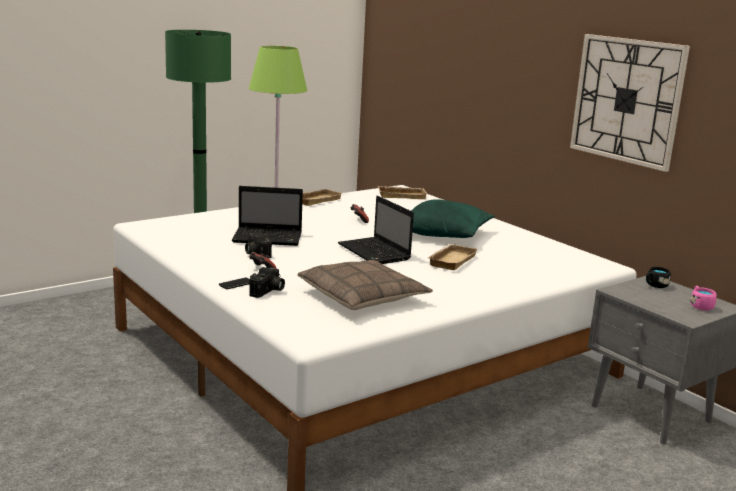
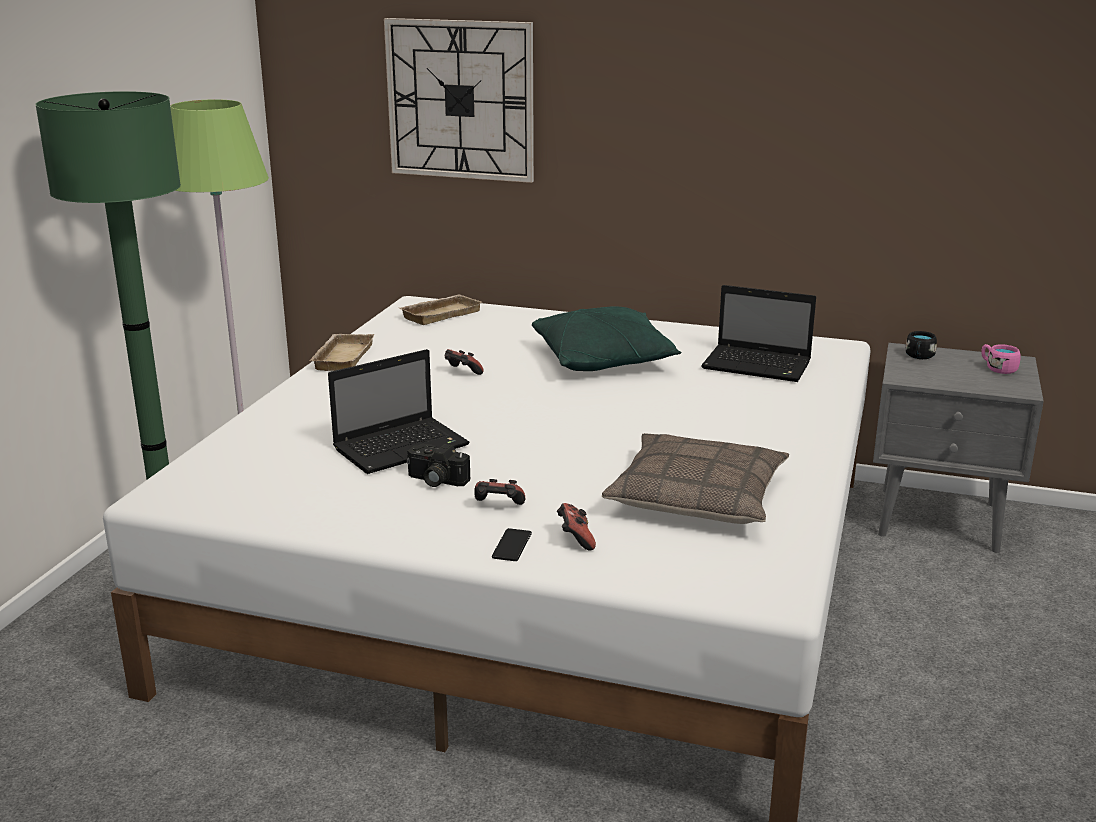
camera: 35 degrees left, 5 degrees up
(268, 291) = (575, 539): camera -> game controller
(375, 253) = (581, 419): laptop -> laptop (759, 366)
(451, 260) = (683, 398): beige tray -> none
(627, 100) = (822, 114): wall clock -> wall clock (460, 100)

